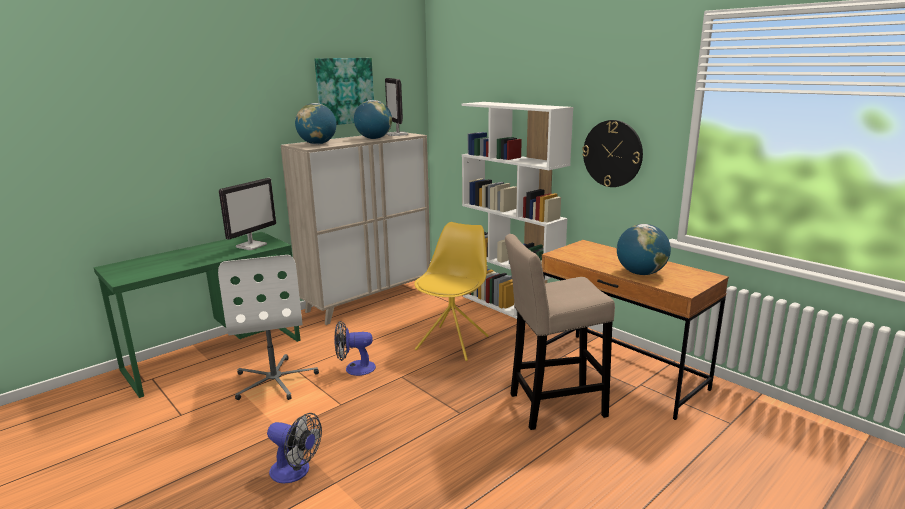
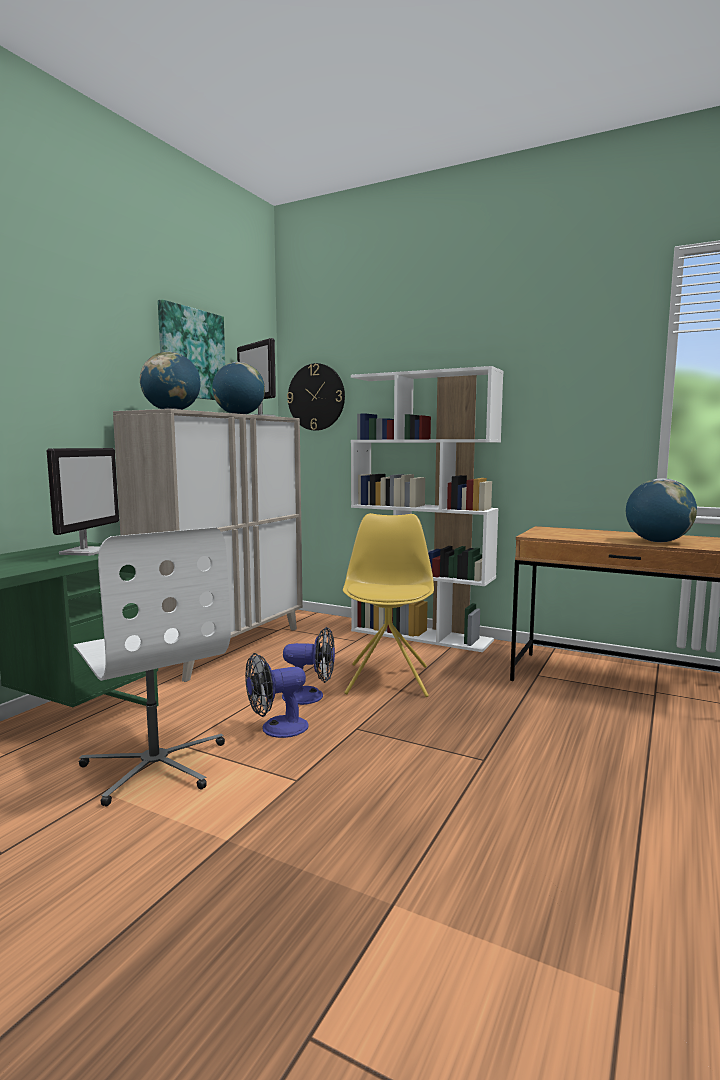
camera: 20 degrees left, 10 degrees down
(296, 472) = (307, 903): fan -> fan (310, 696)
(552, 406) = (589, 731): beige stool -> none
(612, 153) = (559, 421): wall clock -> wall clock (316, 397)

